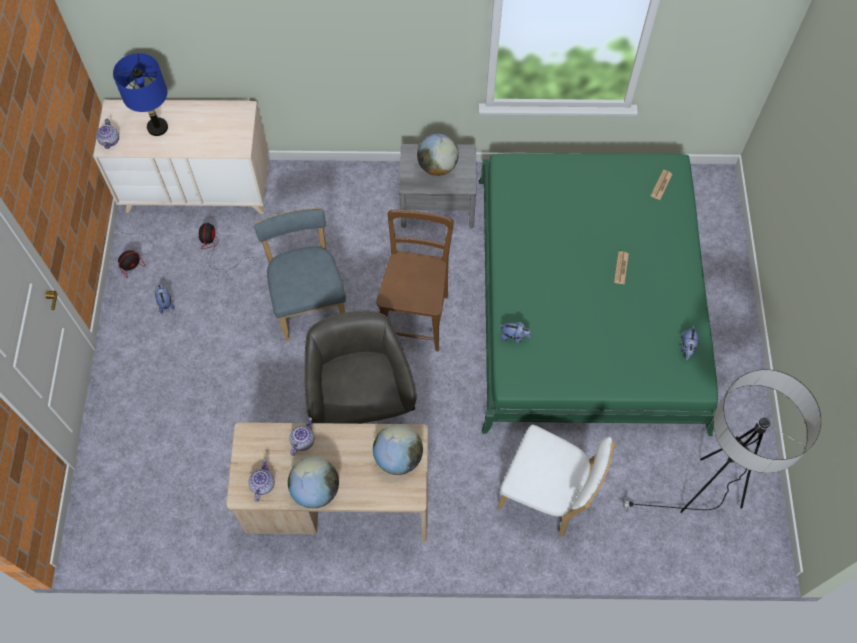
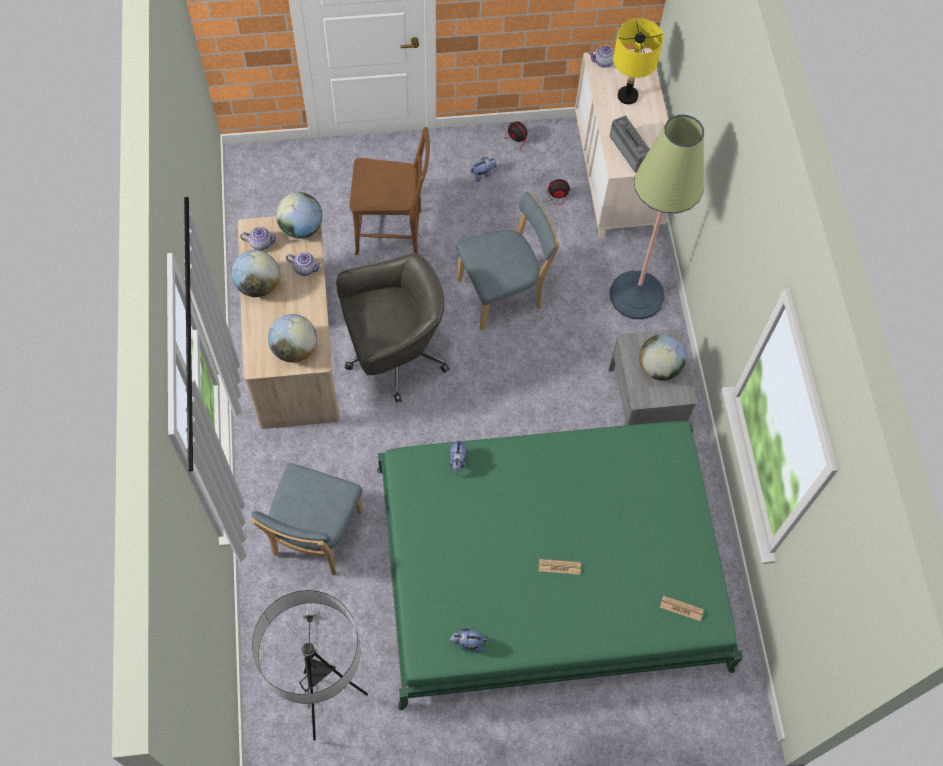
camera: 80 degrees right, 0 degrees up
(157, 127) = (628, 96): blue table lamp -> yellow table lamp
(223, 134) = (631, 151): none -> radio
(251, 442) = (301, 228): none -> globe
(331, 193) = (636, 295): none -> floor lamp
(416, 314) = (504, 393): brown chair -> brown chair (393, 232)
(547, 495) = (315, 537): white chair -> blue chair

